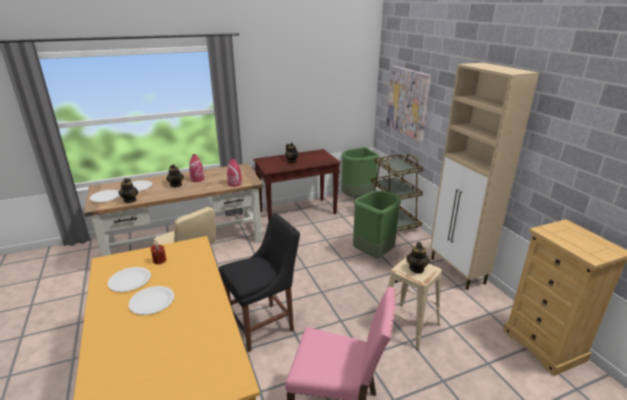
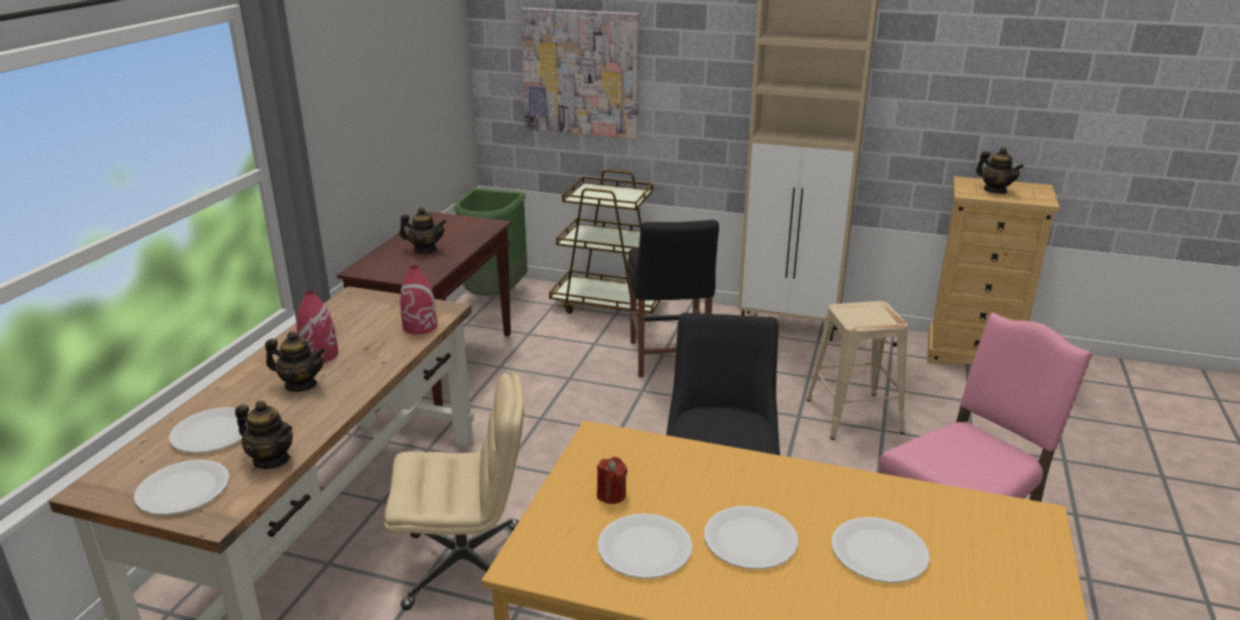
camera: 50 degrees left, 0 degrees up
(166, 338) = (879, 552): none -> white plate
(374, 254) = (668, 360): green trash can -> black chair
(416, 269) = (866, 314): teapot -> teapot (995, 190)

